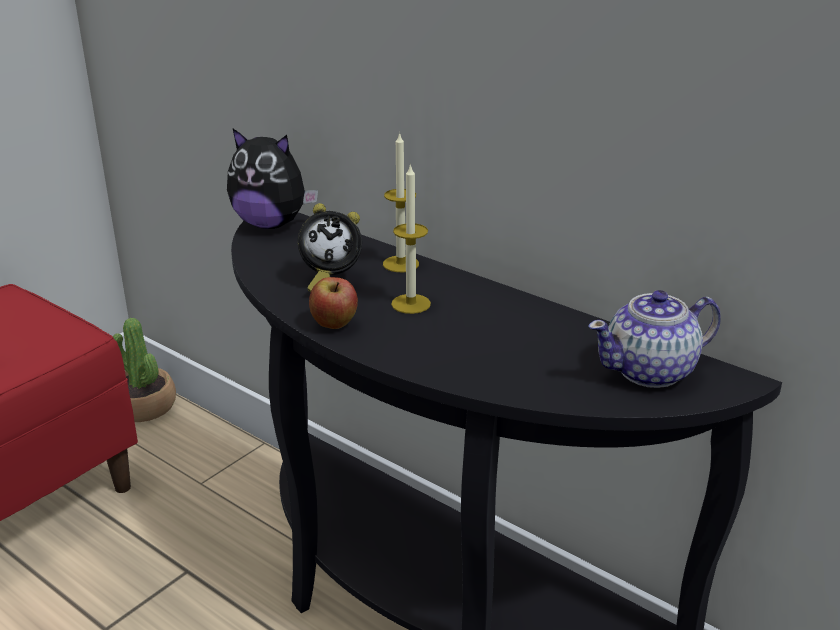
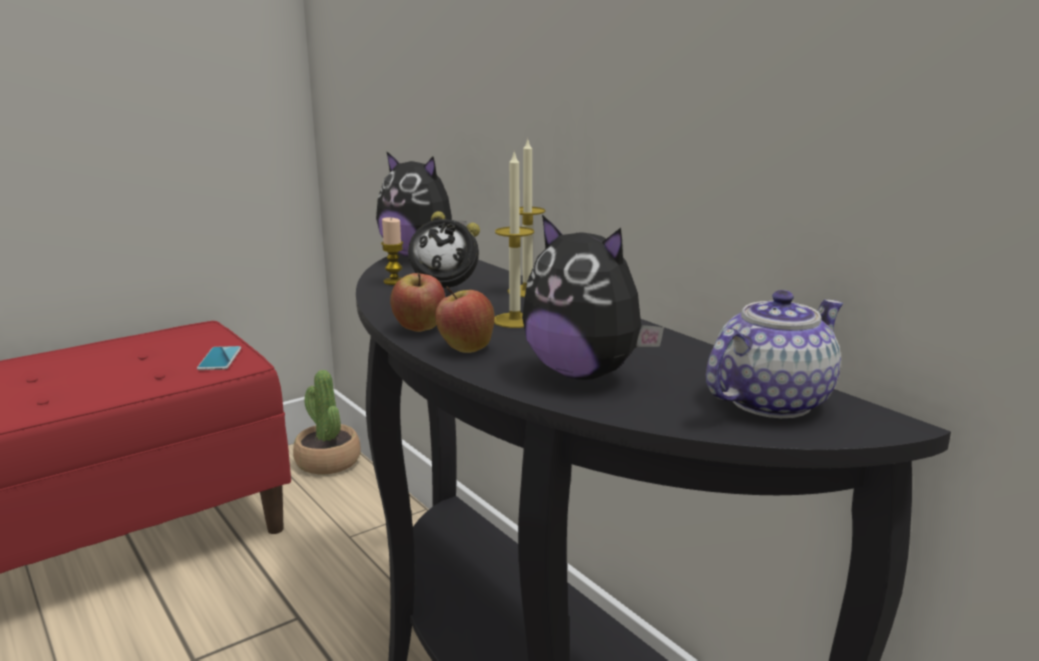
camera: 15 degrees right, 10 degrees down
(50, 334) = (220, 359): none -> phone
(271, 264) = (394, 282): none -> candle
(388, 344) = (465, 348): none -> apple
(501, 359) = (584, 373): none -> plush toy
(651, 371) = (769, 402): teapot -> teapot turned 150 degrees clockwise

